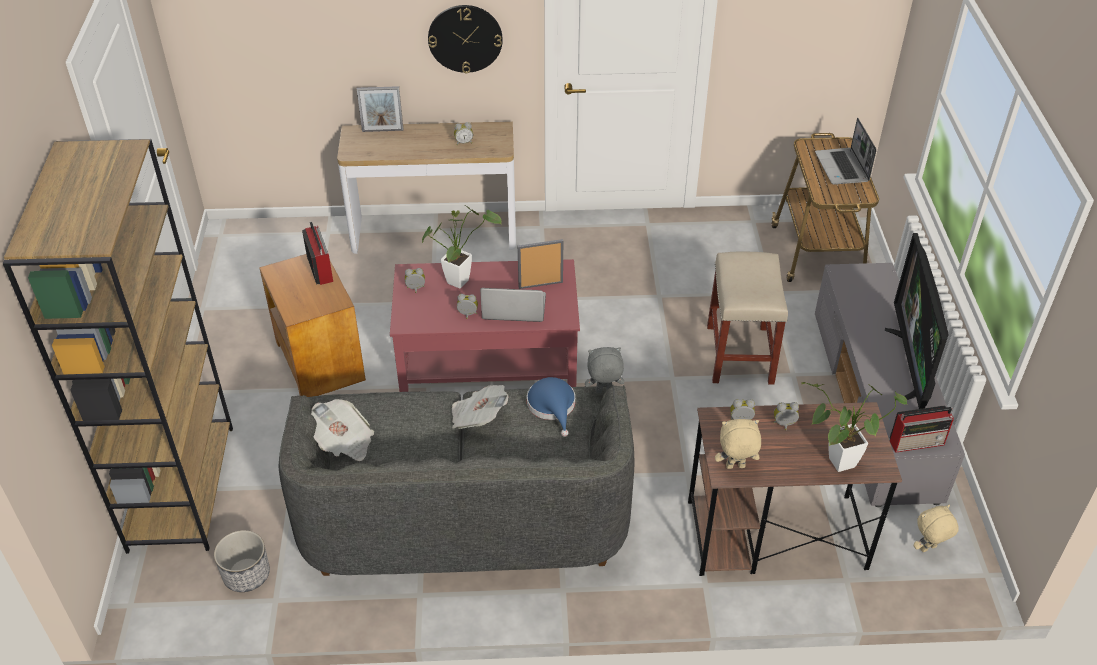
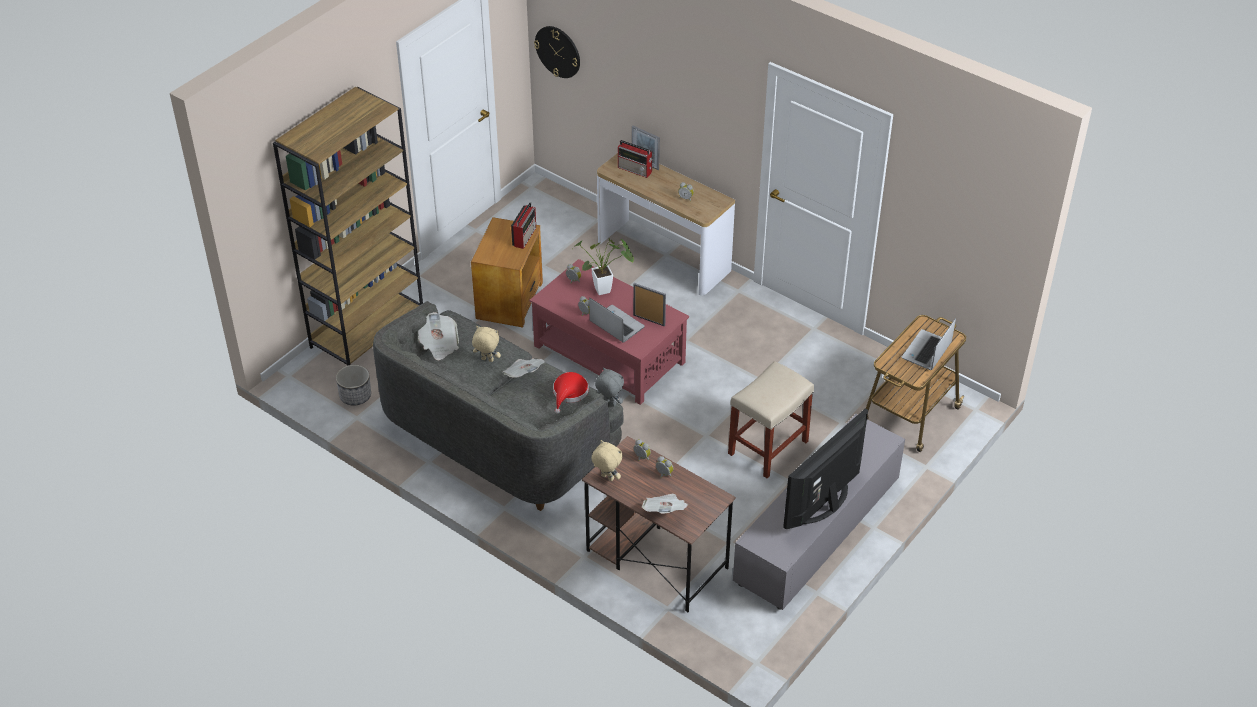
camera: 40 degrees right, 0 degrees up
(465, 38) = (710, 124): wall clock -> wall clock (558, 51)
(552, 406) = (569, 393): blue hat -> red hat
(835, 464) = (664, 512): potted plant -> newspaper
(917, 442) = (766, 547): radio -> radio (635, 170)
(928, 549) = (739, 626): beige plush toy -> beige plush toy (487, 360)

